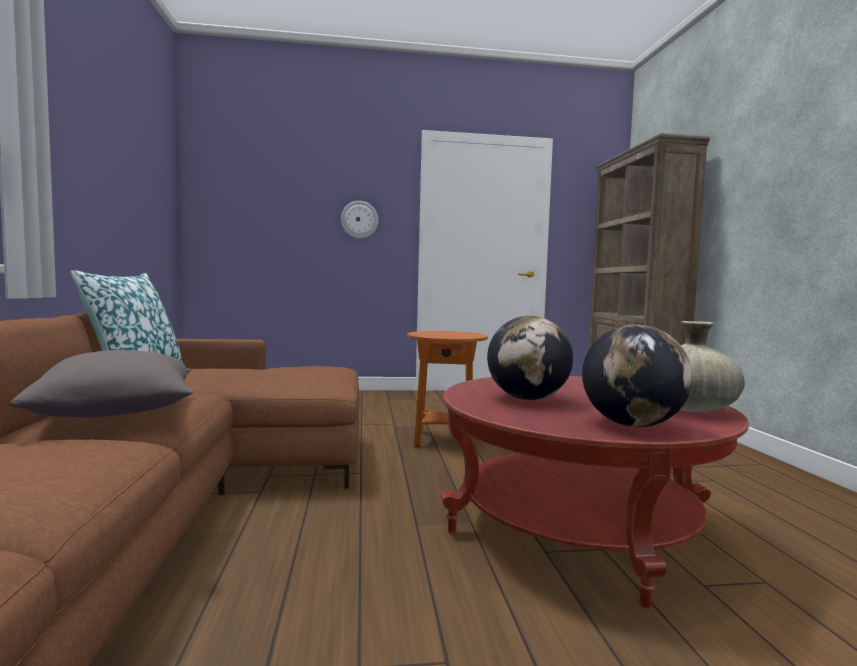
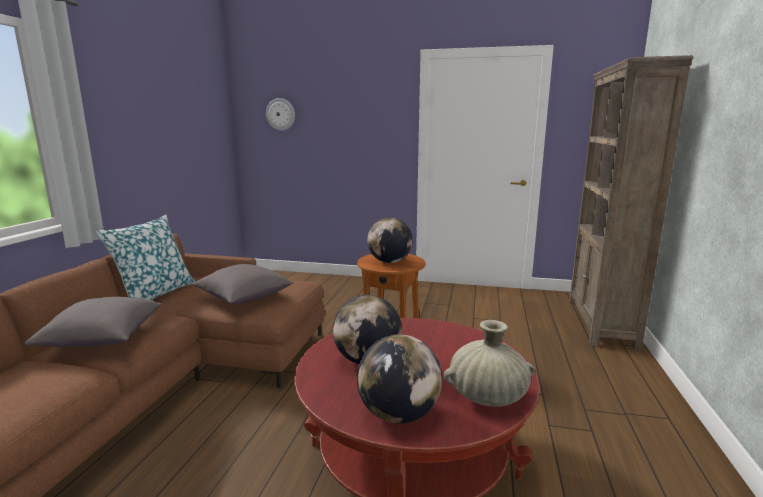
camera: 20 degrees right, 10 degrees up
(281, 376) = (244, 298): none -> grey pillow
(359, 219) = (367, 136): wall clock -> wall clock (280, 114)
(446, 334) = (389, 261): none -> globe

